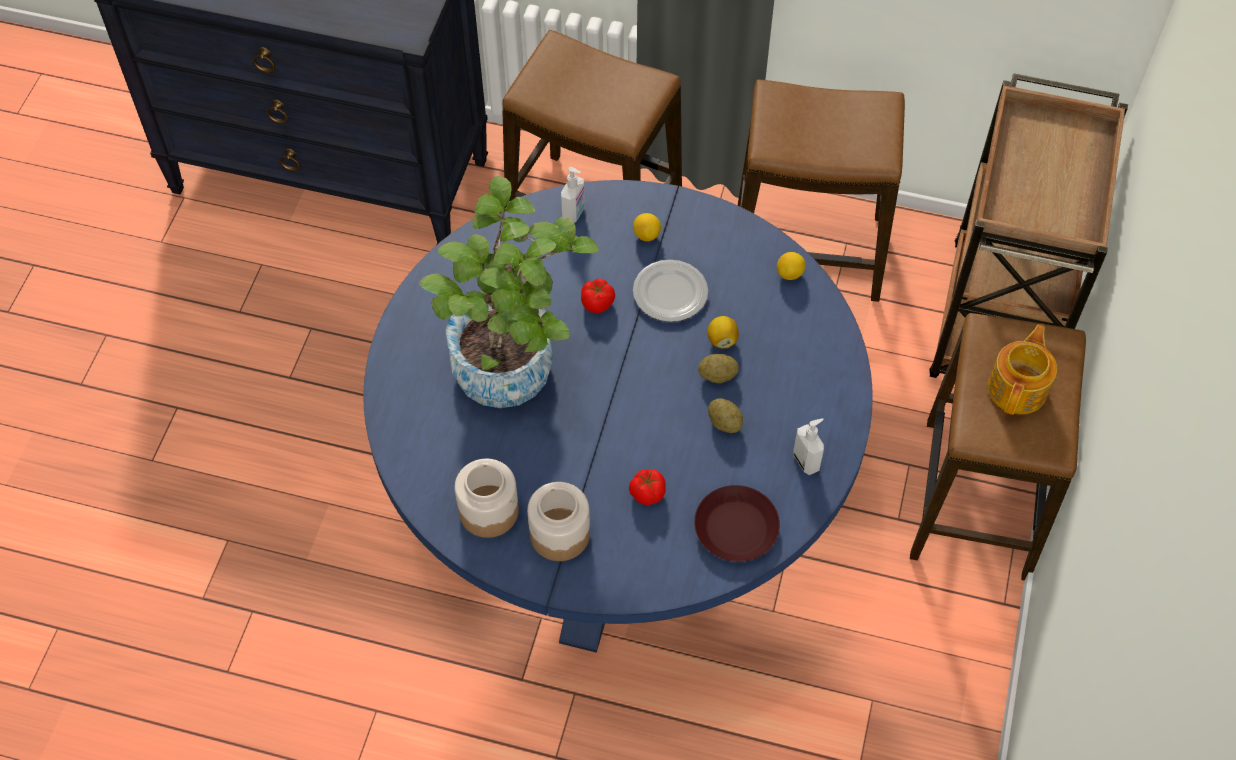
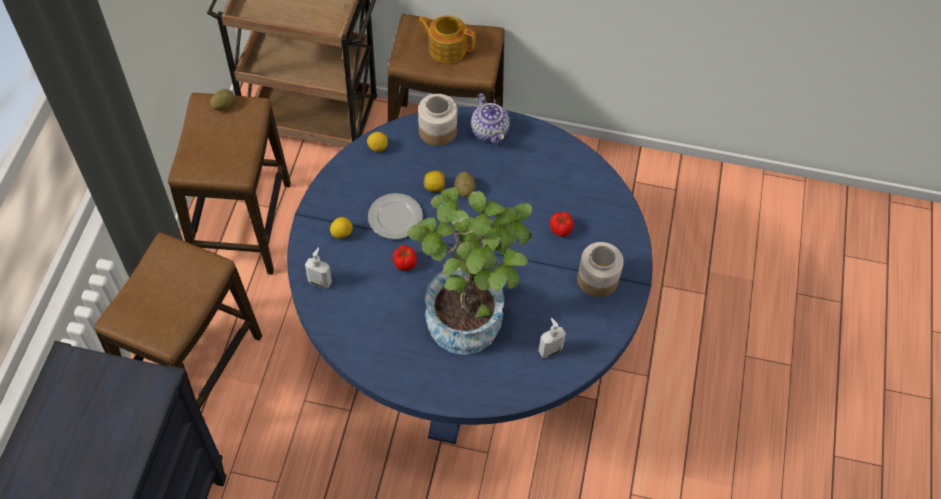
camera: 95 degrees left, 0 degrees up
(488, 510) = (584, 324): jar -> jar (437, 131)
(724, 423) = (502, 186): potato -> potato (223, 105)
(735, 527) = (580, 181): brown plate -> none
(806, 461) = (528, 142): soap dispenser -> soap dispenser (550, 350)
(824, 412) = (490, 132): none -> teapot

